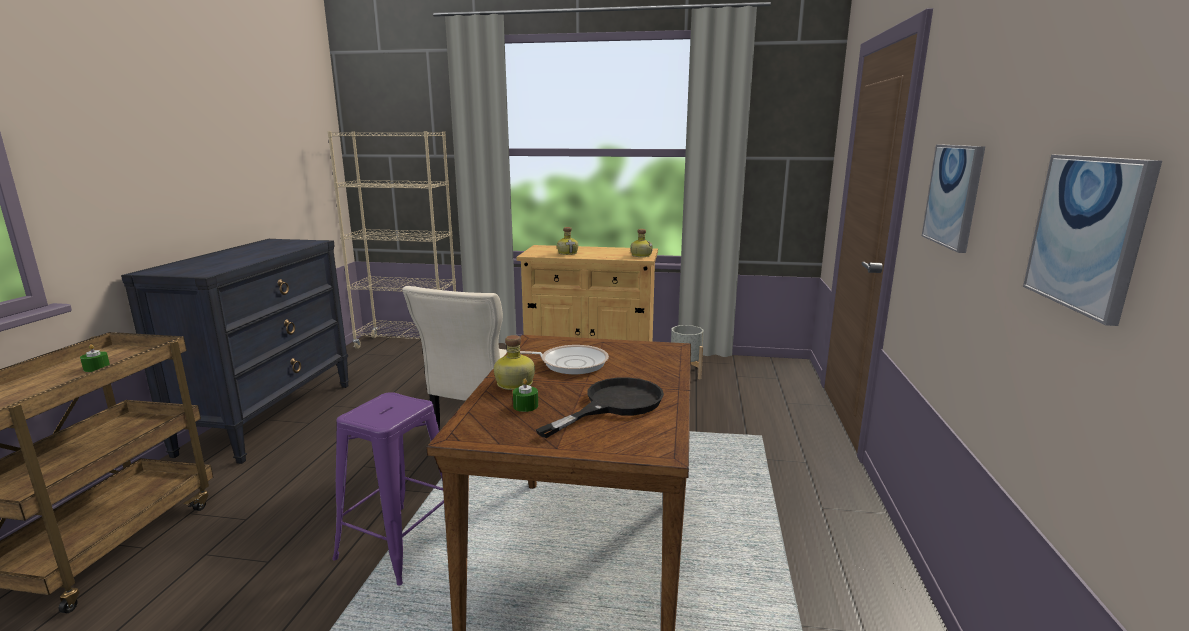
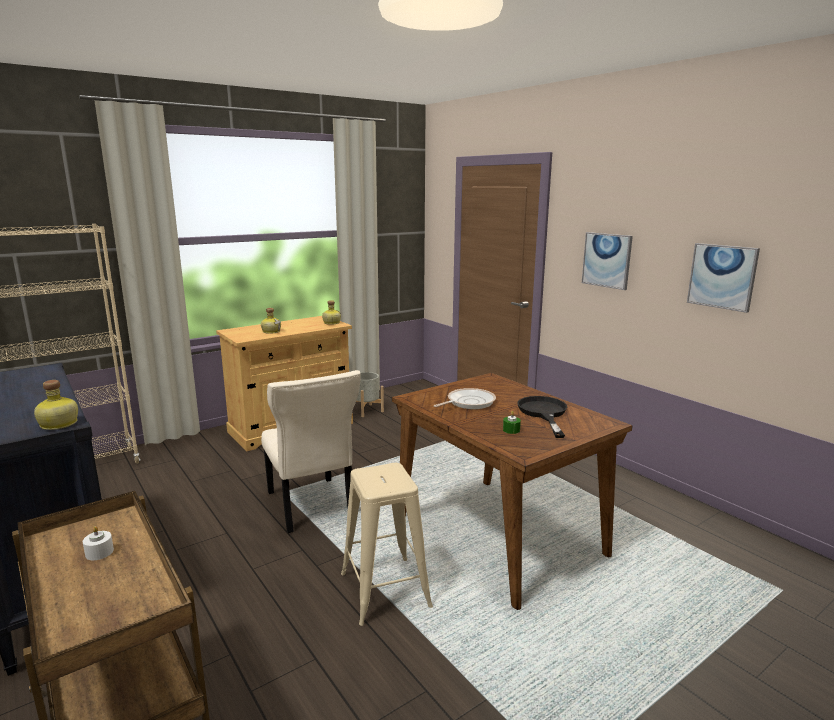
camera: 45 degrees left, 0 degrees up
(97, 368) = (99, 552): green candle -> white candle
(400, 543) = (385, 590): purple stool -> beige stool
(513, 384) = (474, 423): bottle -> bottle (58, 424)

